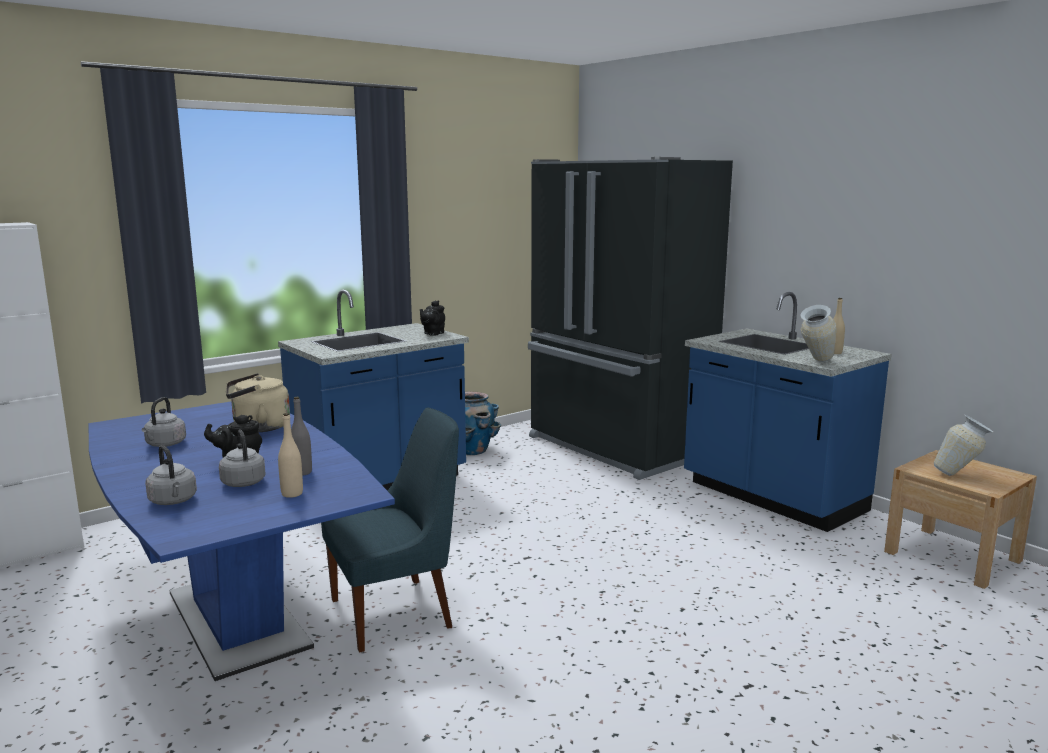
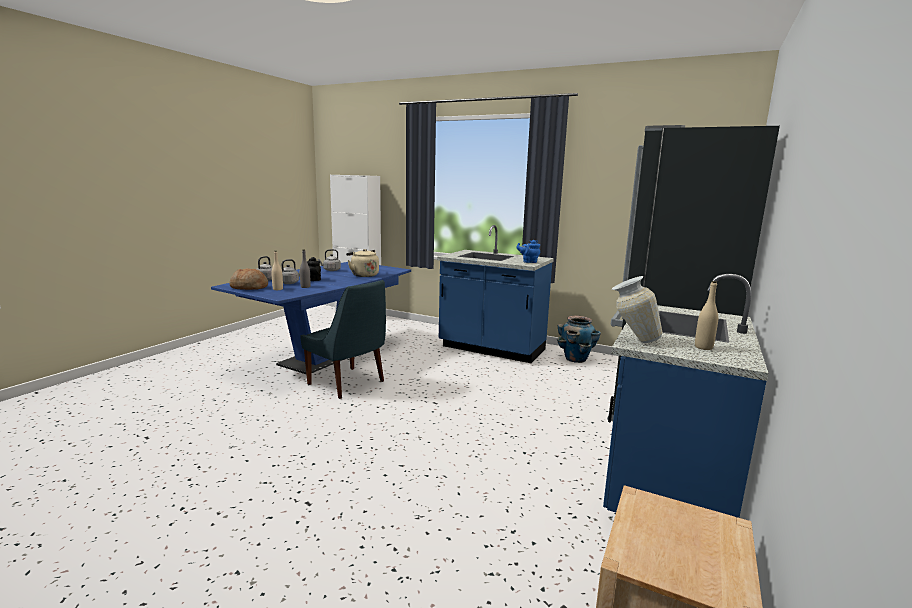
camera: 65 degrees right, 0 degrees up
(235, 517) = (249, 287): none -> bread
(432, 333) = (528, 262): black teapot -> blue teapot
(960, 475) = (657, 536): vase -> none

